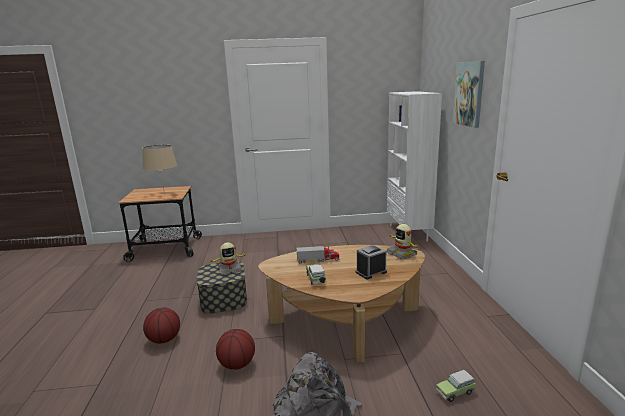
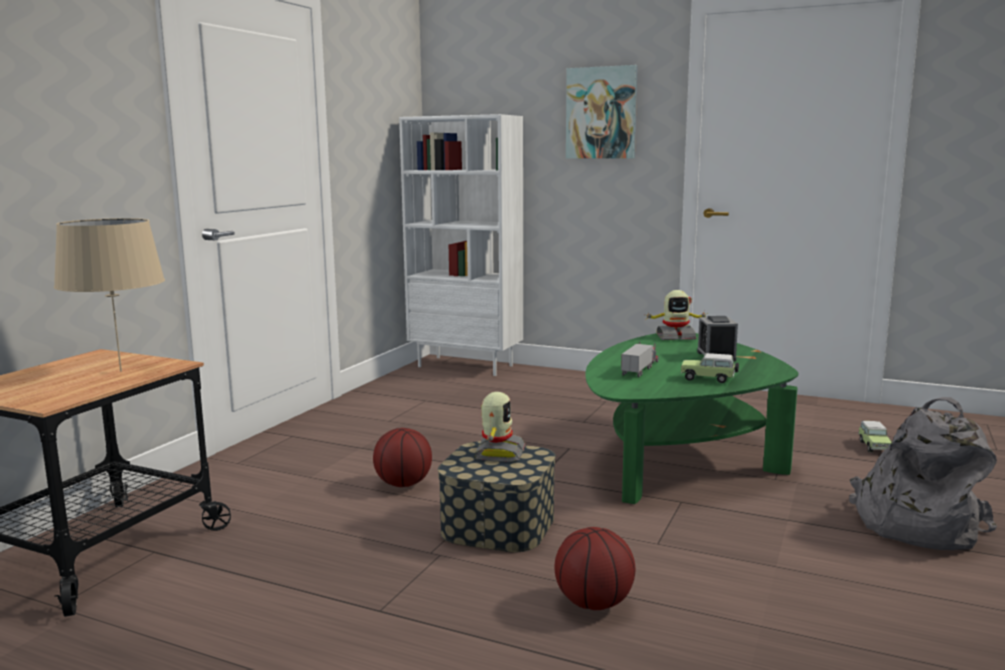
camera: 60 degrees left, 5 degrees down
(237, 364) = (737, 548): basketball -> basketball (403, 484)
(346, 320) = (678, 456): brown coffee table -> green coffee table

